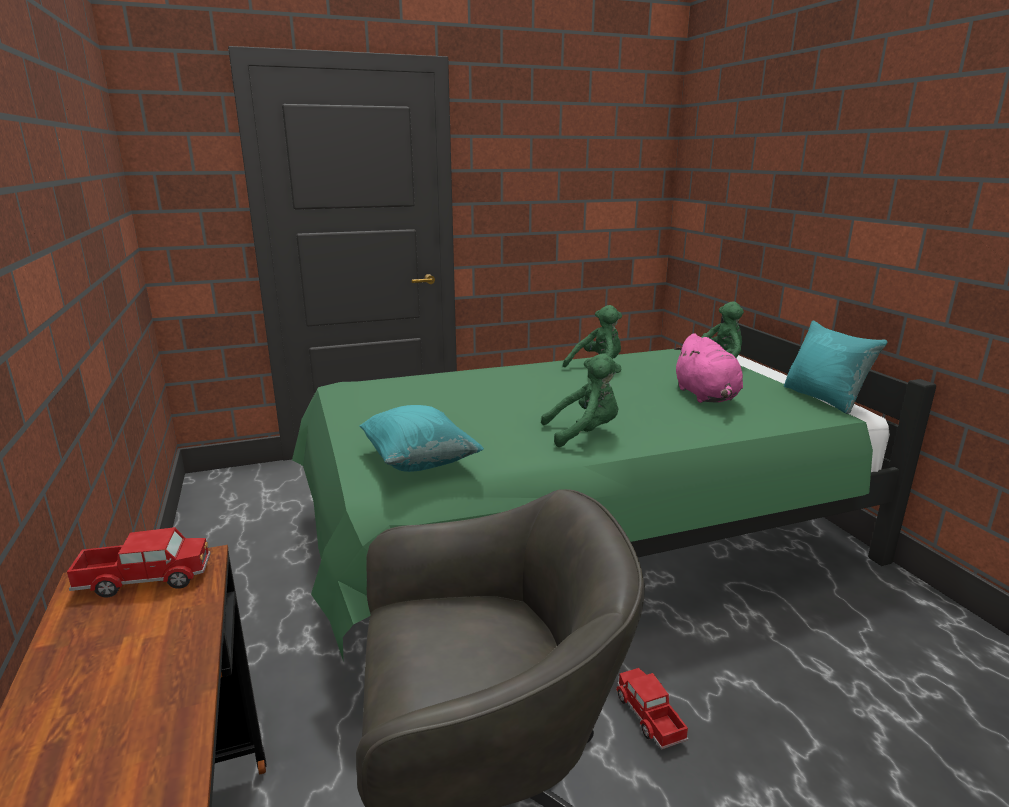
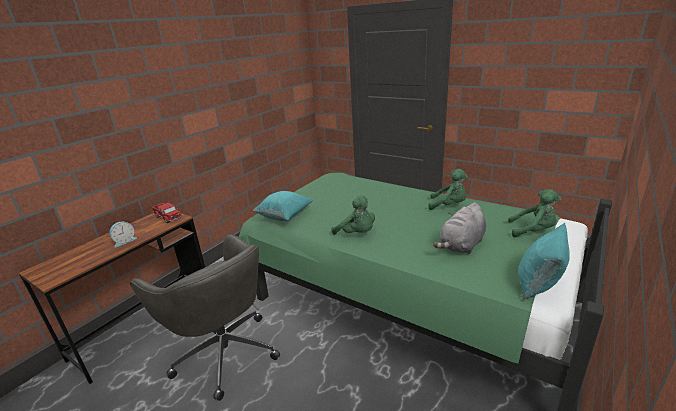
camera: 55 degrees right, 5 degrees up
(146, 689) = (124, 241): none -> alarm clock
(649, 716) = (304, 372): toy truck -> none
(706, 396) = (461, 245): pink plush toy -> grey plush toy

